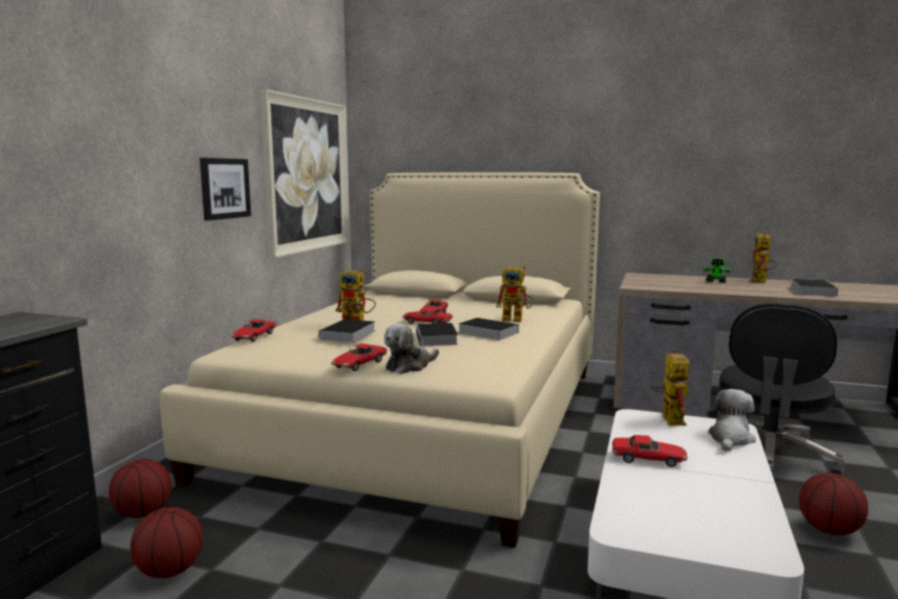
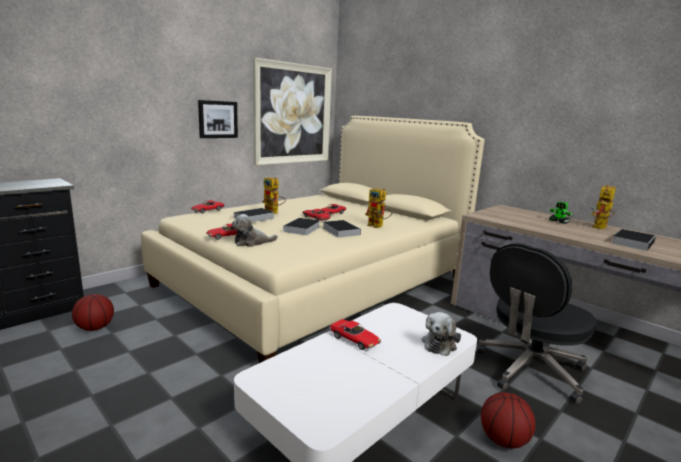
camera: 25 degrees right, 5 degrees up
(144, 513) = (120, 296): basketball -> none
(669, 418) = (418, 317): toy robot -> none
(730, 439) = (440, 343): plush toy -> plush toy turned 150 degrees clockwise

